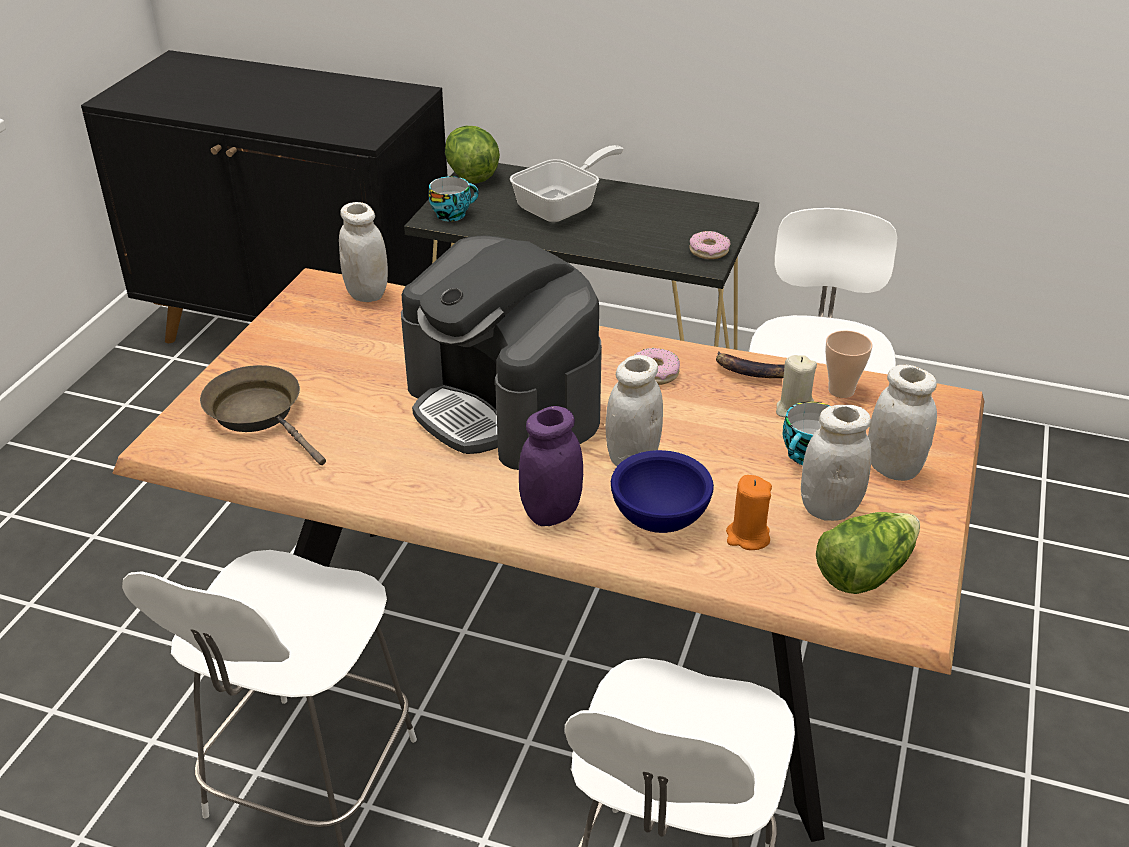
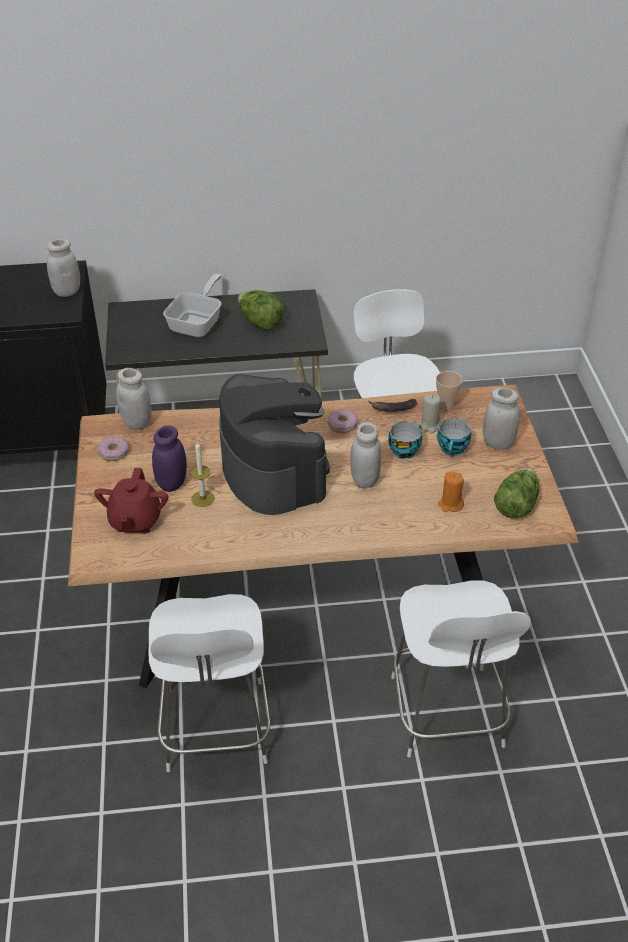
camera: 25 degrees left, 5 degrees up
(259, 414) = (135, 521): brown frying pan -> red teapot
(374, 413) = (203, 498): none -> candle
(452, 214) = (131, 347): cup -> cup (404, 450)
(471, 175) = (121, 315): lettuce -> lettuce (260, 323)
(504, 405) = (273, 470): coffee machine -> coffee machine turned 135 degrees counterclockwise
(551, 513) = (344, 525): purple jar -> purple jar (172, 483)
(658, 519) = (401, 510): blue bowl -> none
(709, 251) = (307, 332): donut -> donut (114, 452)
(829, 508) = (480, 476): white jar -> white jar (67, 292)

